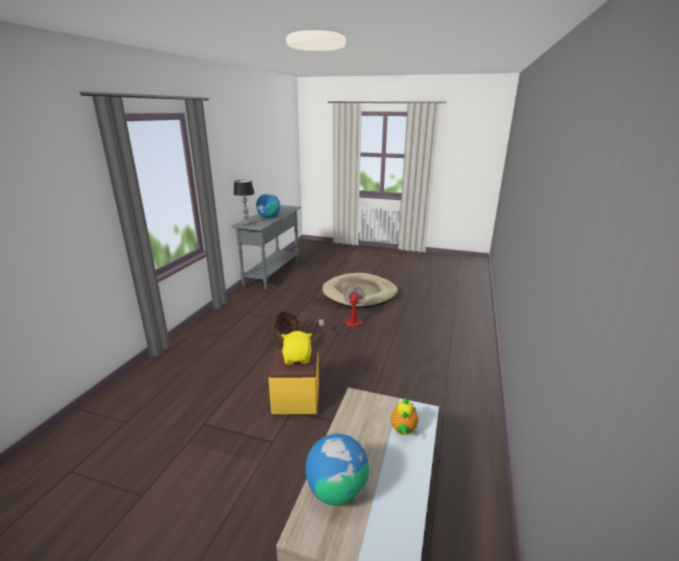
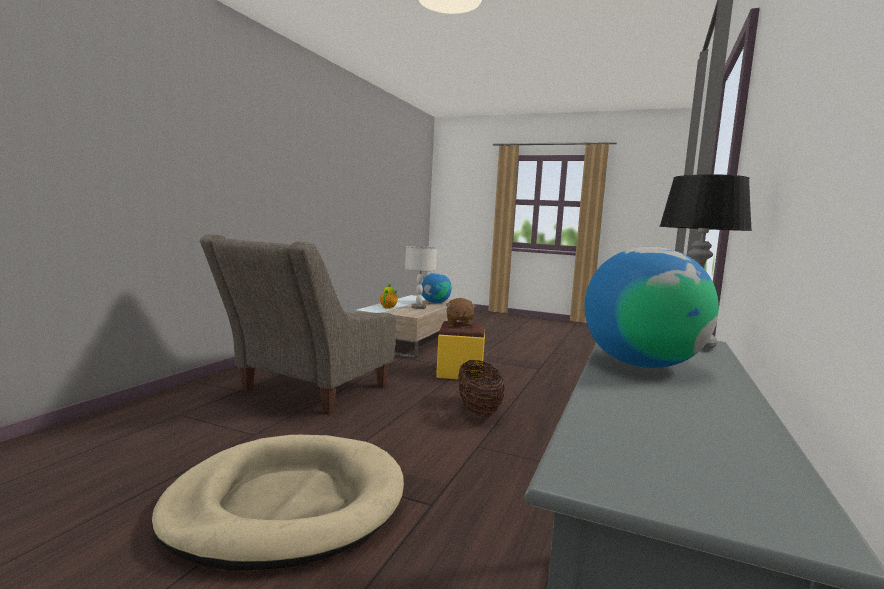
camera: 175 degrees left, 15 degrees down
(297, 358) = (459, 324): yellow plush toy -> brown plush toy
(348, 324) = (370, 430): fan -> none
(359, 441) = (418, 307): none -> grey table lamp
(407, 350) = (305, 392): none -> grey armchair

